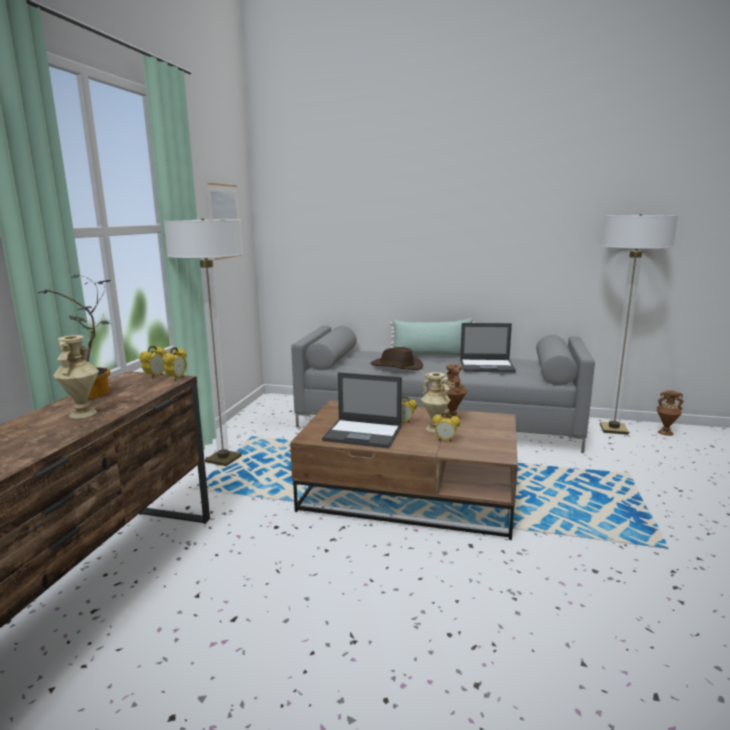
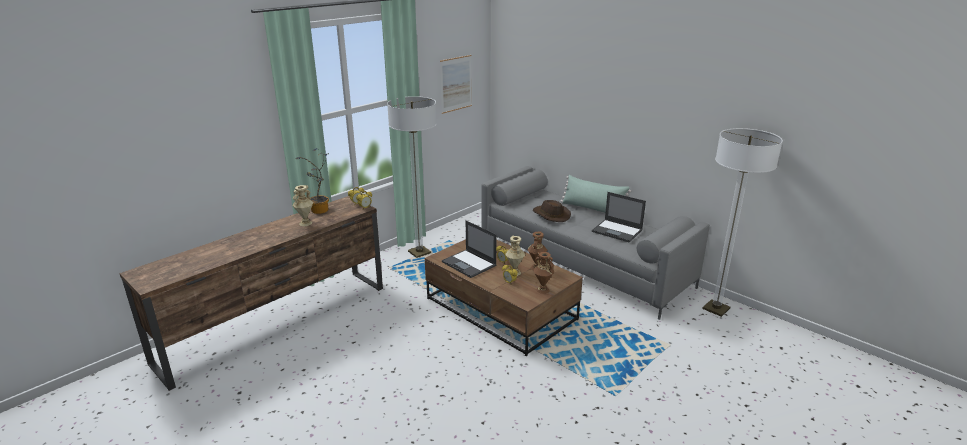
camera: 30 degrees right, 10 degrees up
(665, 433) = (758, 325): brown vase -> brown vase (542, 290)

